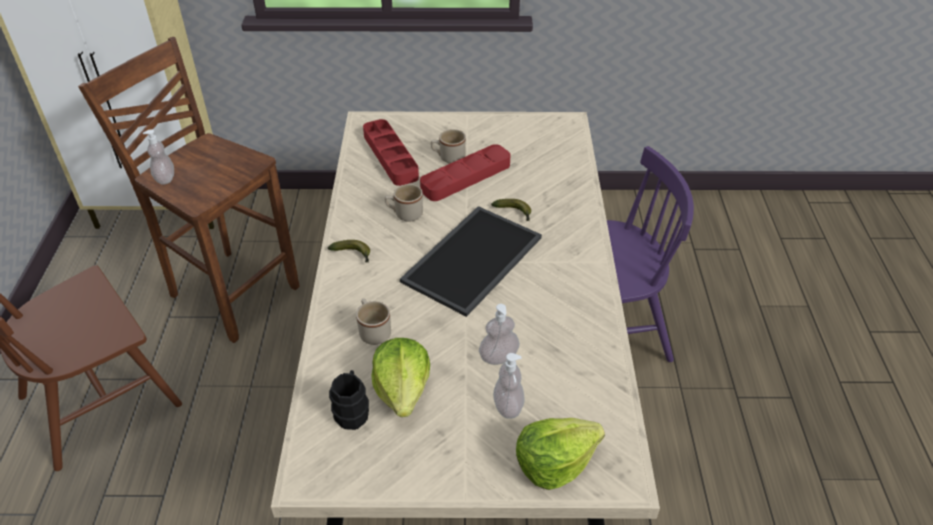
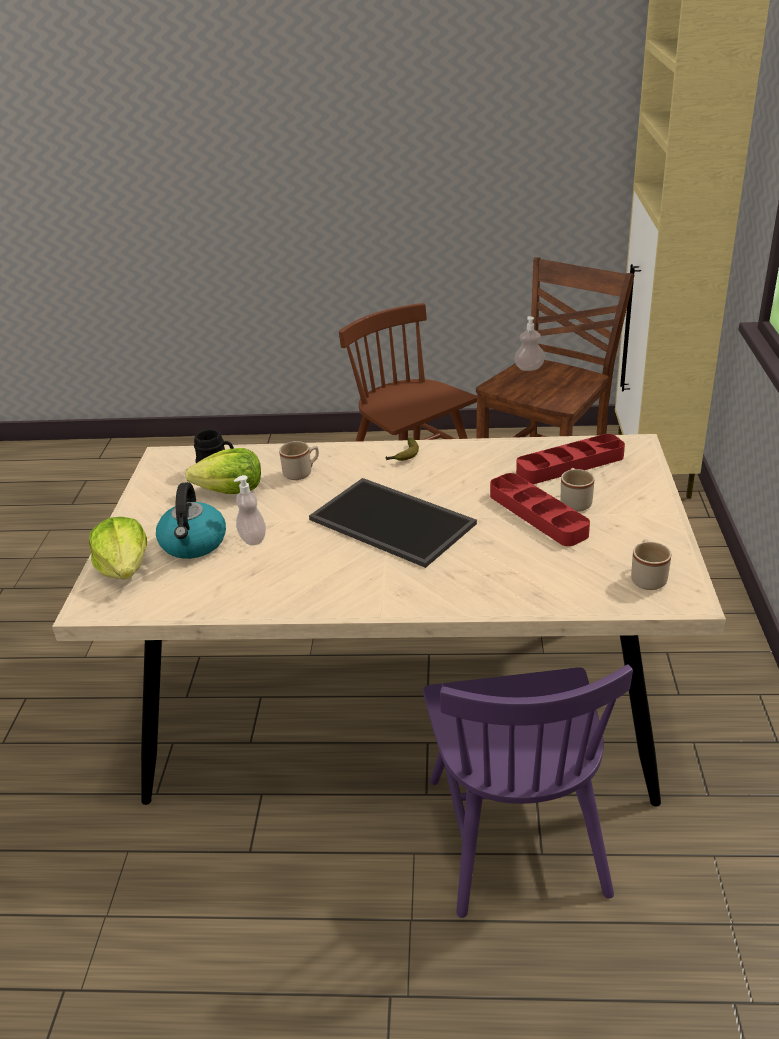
camera: 95 degrees right, 10 degrees down
(404, 214) = (466, 479): beige mug -> beige mug (647, 577)
(508, 406) = (194, 544): soap dispenser -> kettle
(514, 213) = (470, 549): banana -> none

